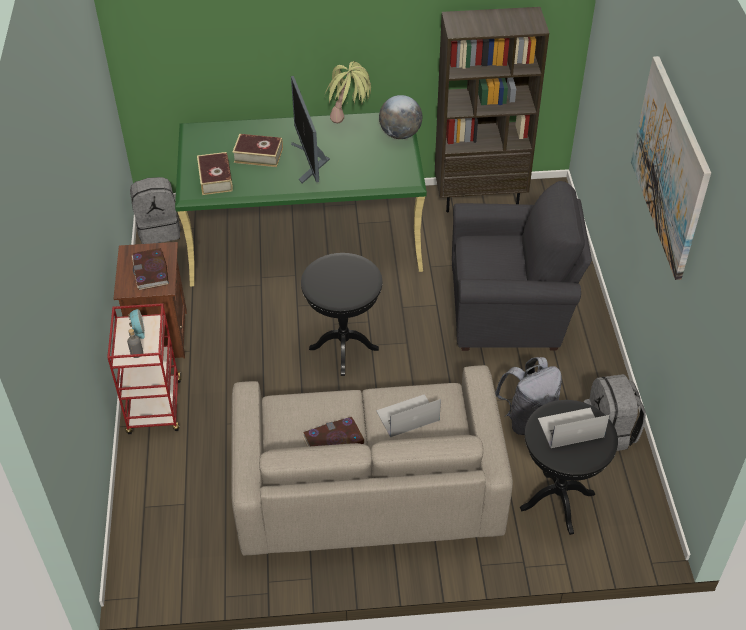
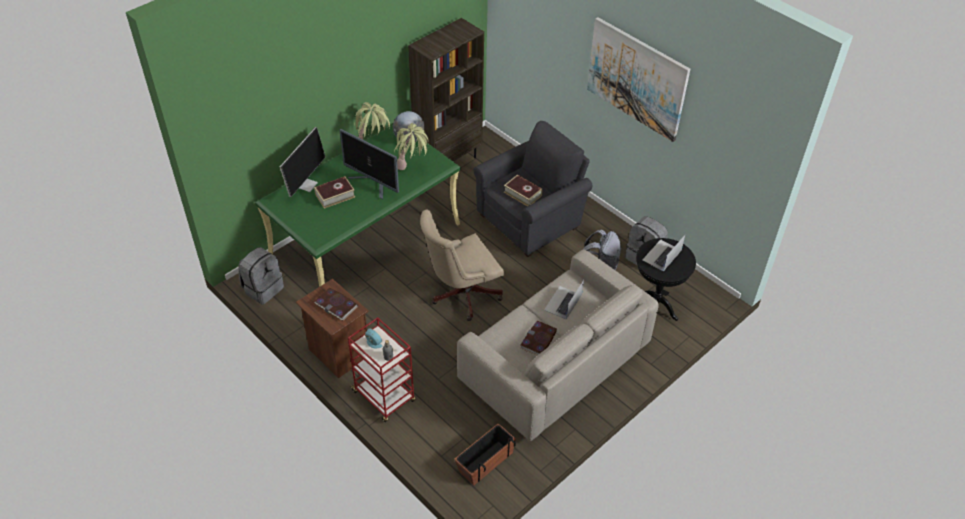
camera: 40 degrees left, 0 degrees up
(180, 545) = (485, 461): none -> planter
(215, 178) = (323, 224): book -> book (522, 194)
(244, 129) = (306, 184): none -> monitor
(344, 349) = (461, 294): black side table -> beige office chair
(366, 170) = (413, 171): none -> potted plant

